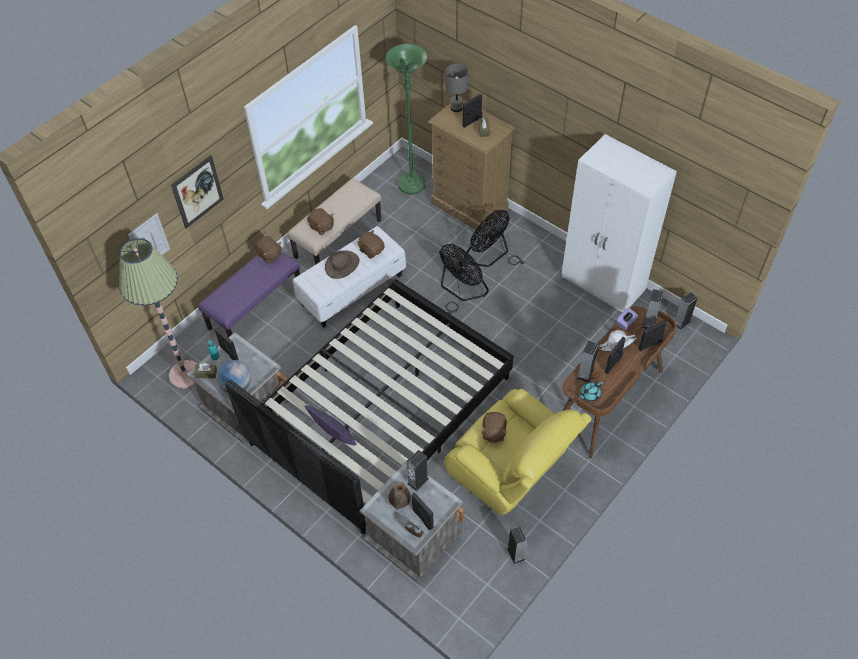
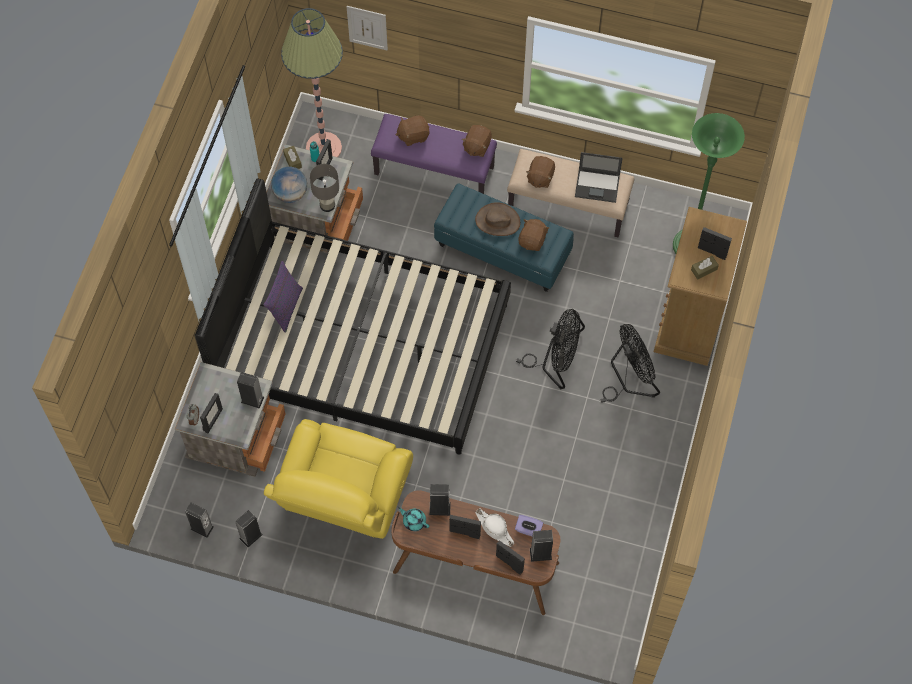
camera: 65 degrees right, 10 degrees up
(197, 192) = (440, 35): picture -> none
(349, 197) = (598, 185): none -> laptop
(352, 291) = (502, 252): white ottoman -> blue ottoman
(399, 501) = (224, 392): brown teapot -> none
(457, 107) = (727, 227): grey table lamp -> grey table lamp (327, 205)
(493, 432) = (346, 451): brown plush toy -> brown plush toy (413, 135)
(494, 254) = (628, 376): black fan -> black fan turned 45 degrees clockwise
(603, 284) = (641, 511): white wardrobe -> none
(681, 322) = (626, 616): speaker -> speaker (202, 528)

